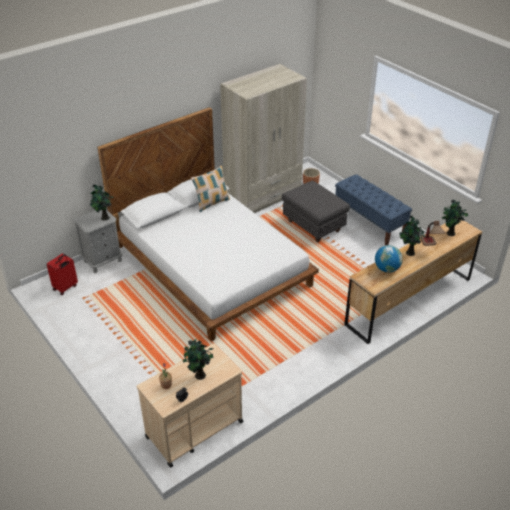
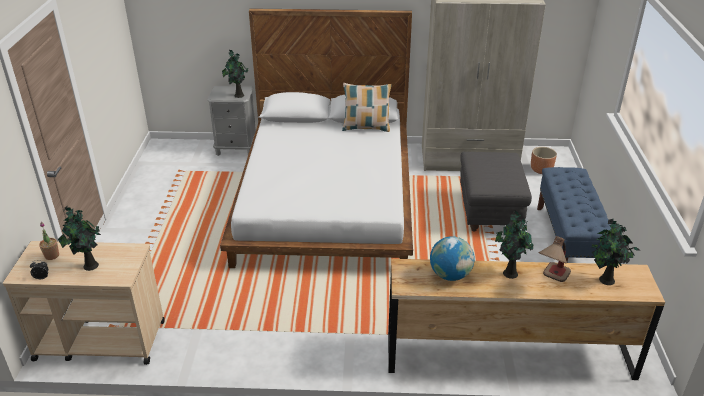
camera: 40 degrees right, 5 degrees down
(65, 288) = (177, 156): red suitcase -> none

